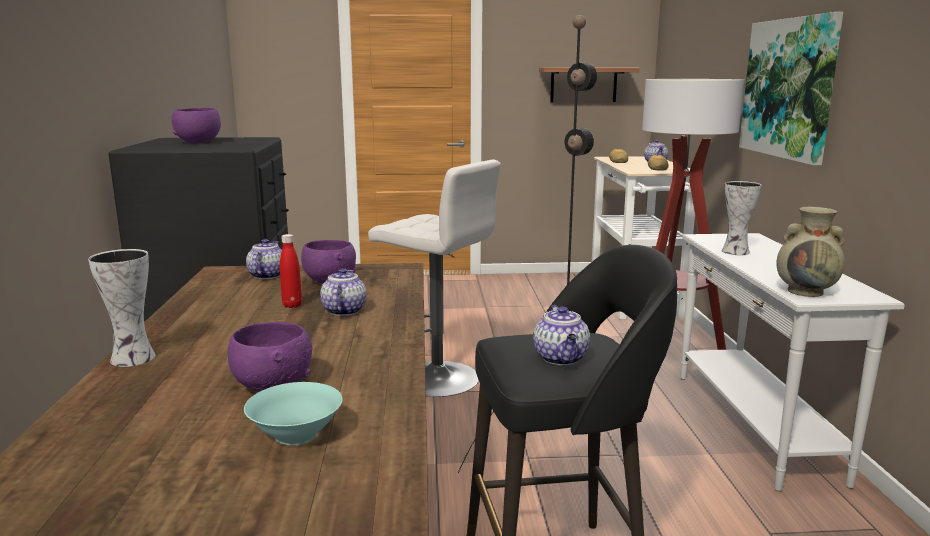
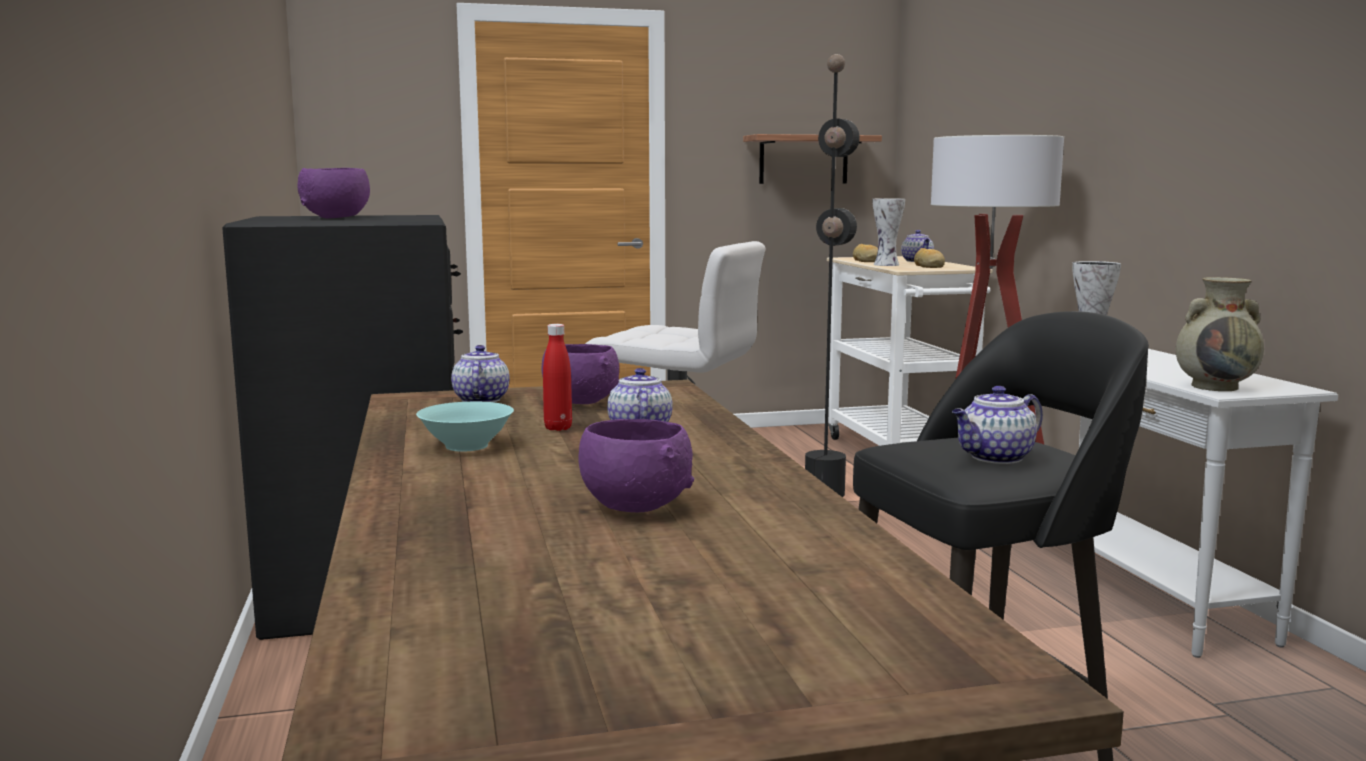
camera: 10 degrees left, 5 degrees down
(131, 359) = (392, 491): vase -> vase (886, 265)
(296, 434) = (727, 548): turquoise bowl -> turquoise bowl (467, 446)
(561, 358) = (995, 458): teapot -> teapot turned 75 degrees clockwise
(789, 88) = (1128, 145): picture -> none

